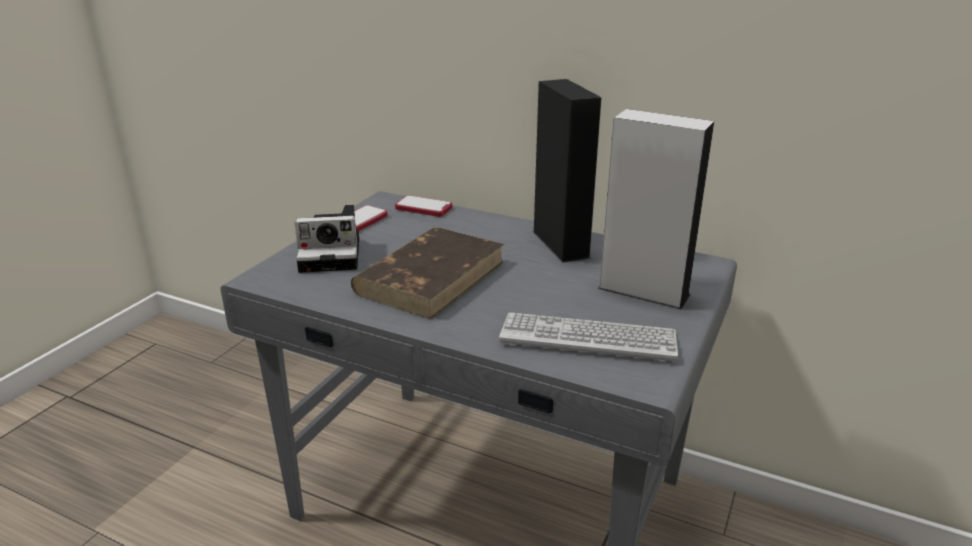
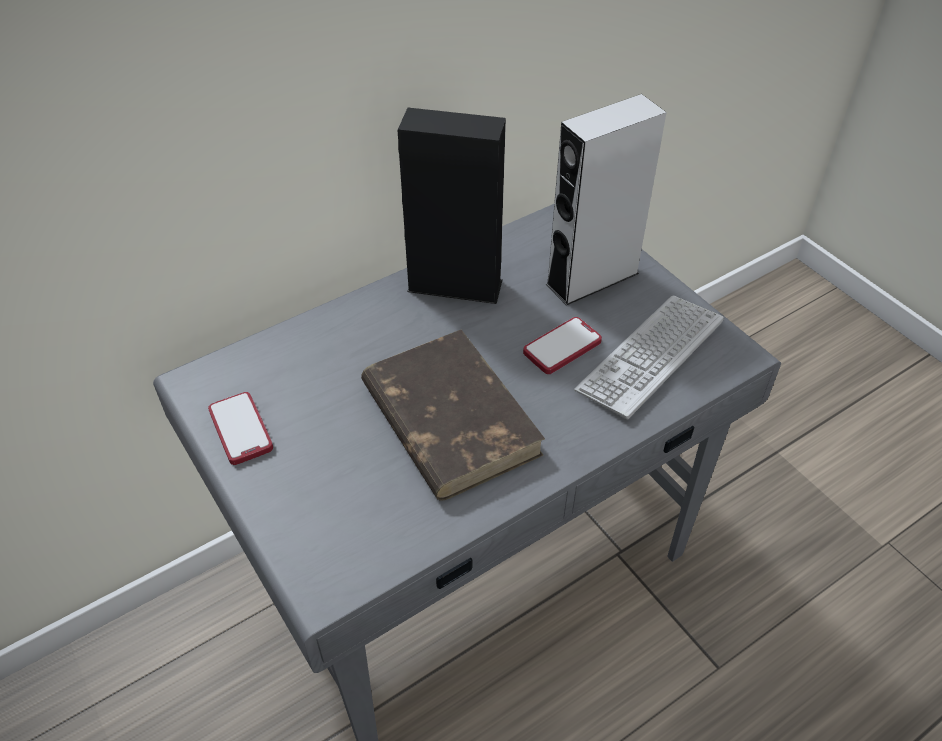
camera: 60 degrees left, 20 degrees up
(333, 254) = (317, 489): camera -> none
(423, 208) = (259, 354): phone -> phone (562, 347)

